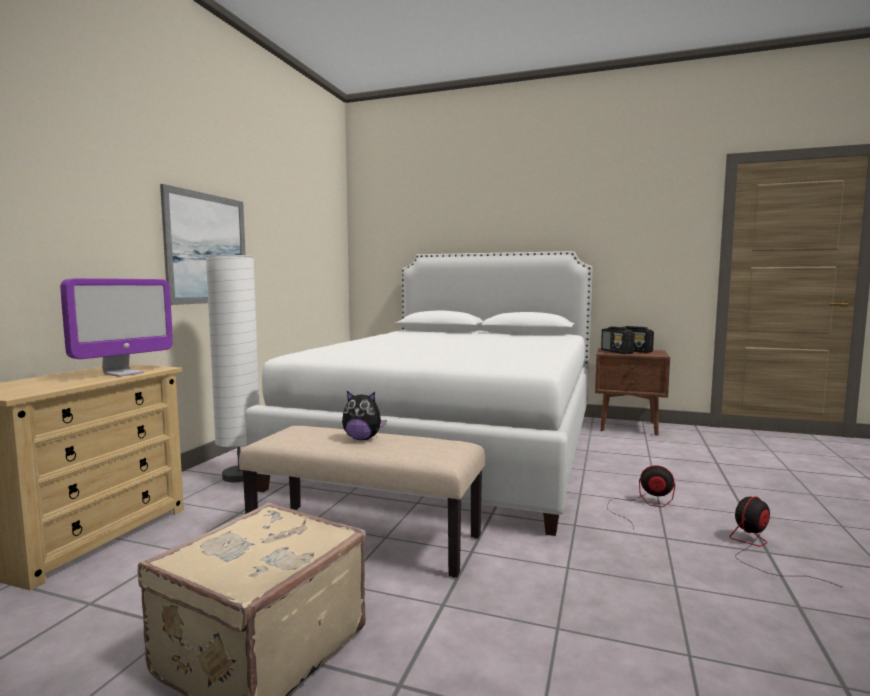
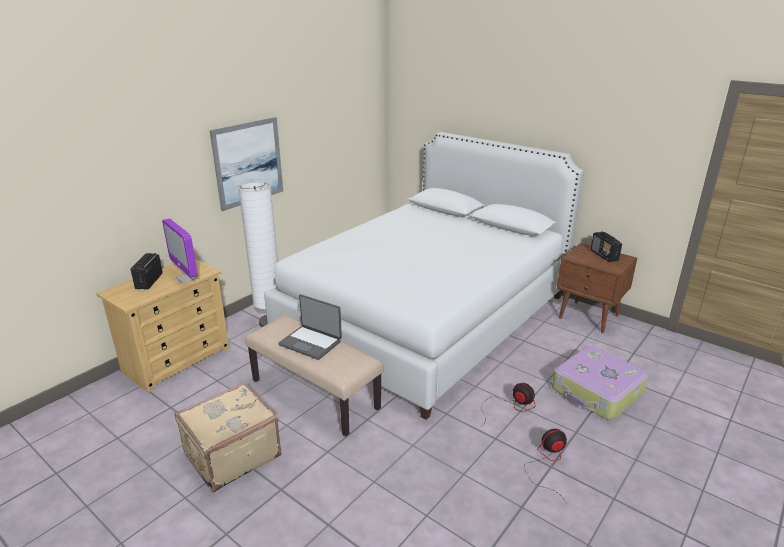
camera: 20 degrees right, 20 degrees up
(123, 373) = (187, 278): monitor -> monitor turned 90 degrees clockwise
(362, 439) = (311, 342): plush toy -> laptop
(617, 352) = (584, 256): radio -> radio (149, 281)
(716, 477) = (597, 392): none -> suitcase

